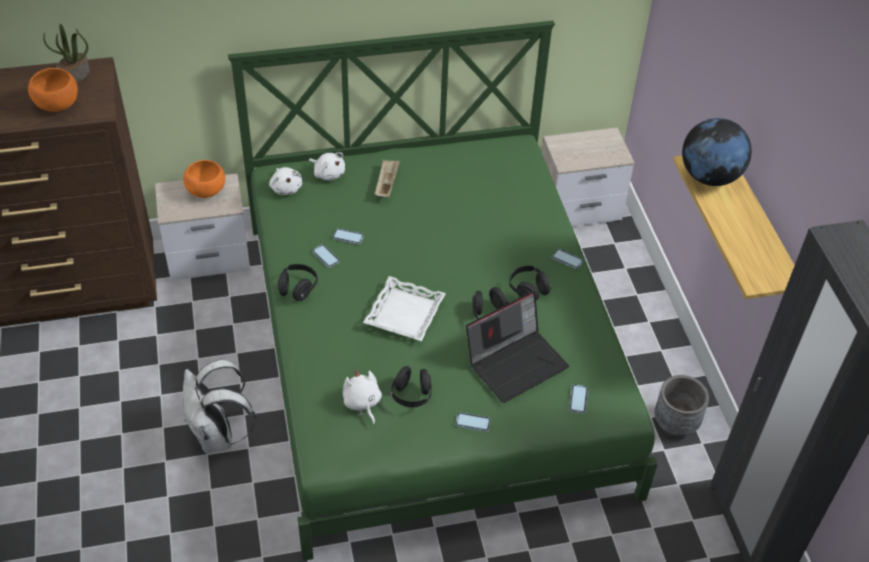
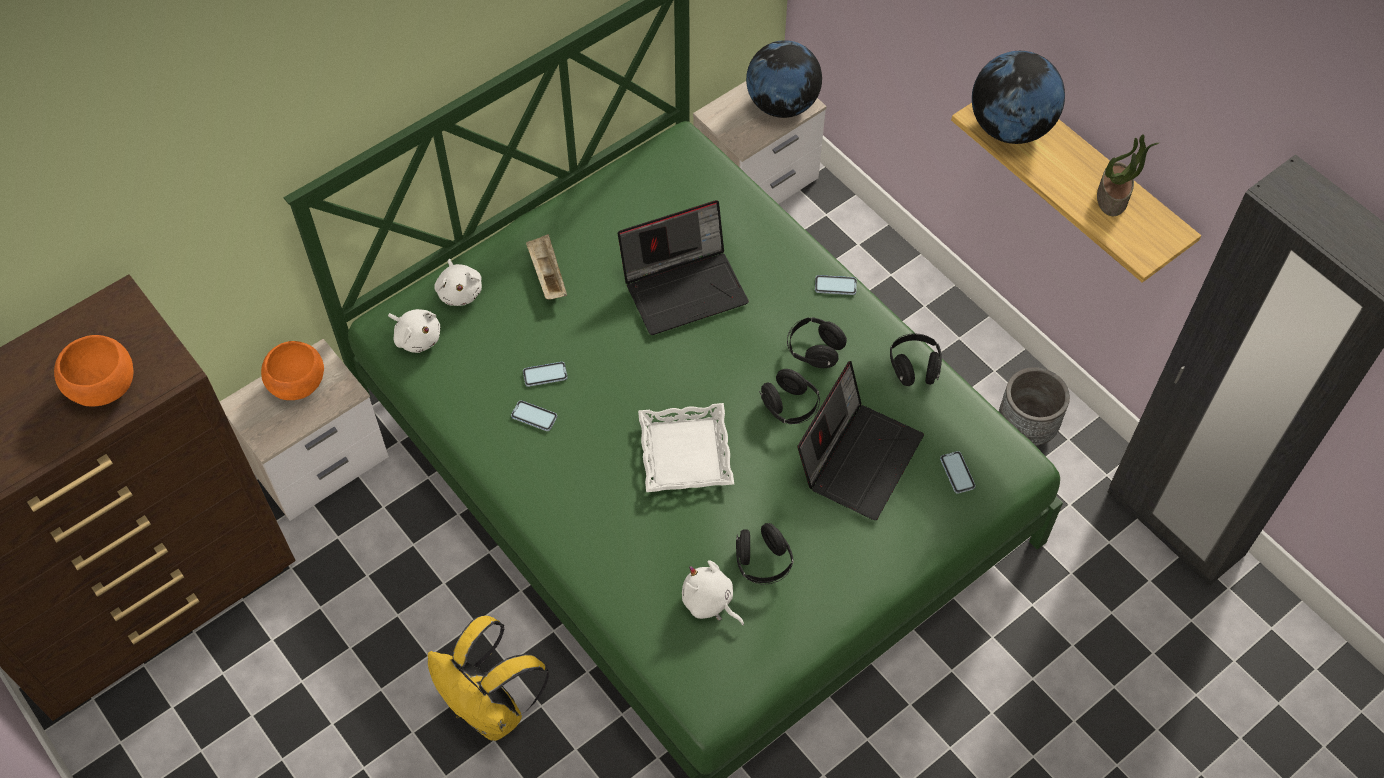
camera: 25 degrees left, 10 degrees up
(74, 76) = (95, 329): potted plant -> potted plant (1113, 197)
(218, 436) = (492, 709): white backpack -> yellow backpack
(298, 288) = (526, 479): black headphones -> black headphones (914, 367)
(328, 173) = (460, 291): white plush toy -> white plush toy turned 60 degrees clockwise
(468, 223) = (685, 287): none -> laptop
(472, 422) = (854, 563): phone -> none
(605, 151) = (782, 105): none -> globe

